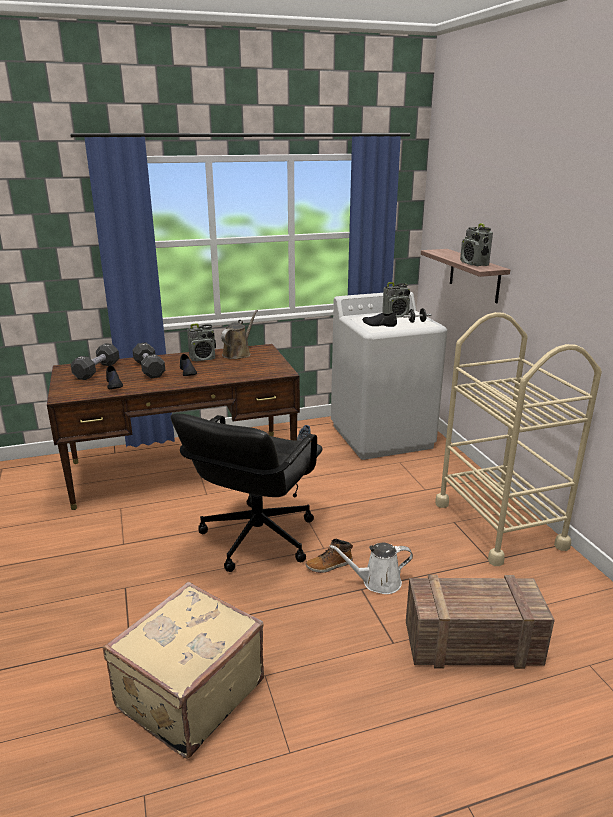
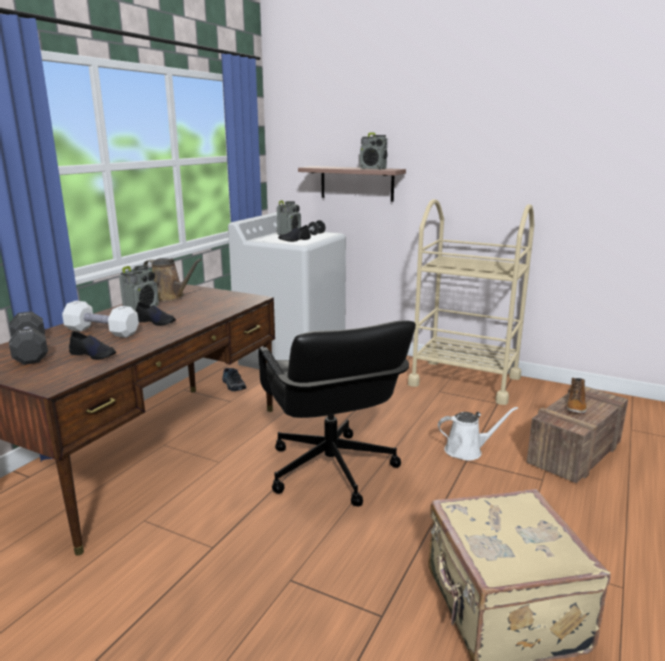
camera: 45 degrees left, 5 degrees down
(149, 369) = (102, 332): black dumbbell -> white dumbbell
(238, 353) = (170, 297): brown watering can -> brown watering can turned 135 degrees clockwise
(329, 565) = (419, 458): boot -> boot (576, 406)
(377, 582) = (467, 450): white watering can -> white watering can turned 135 degrees counterclockwise

